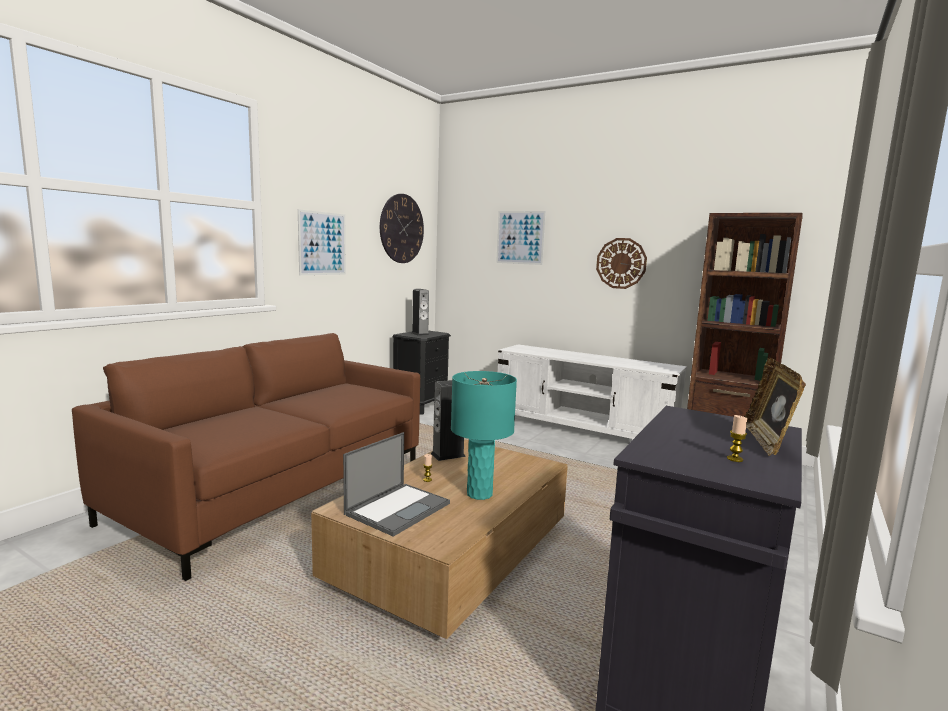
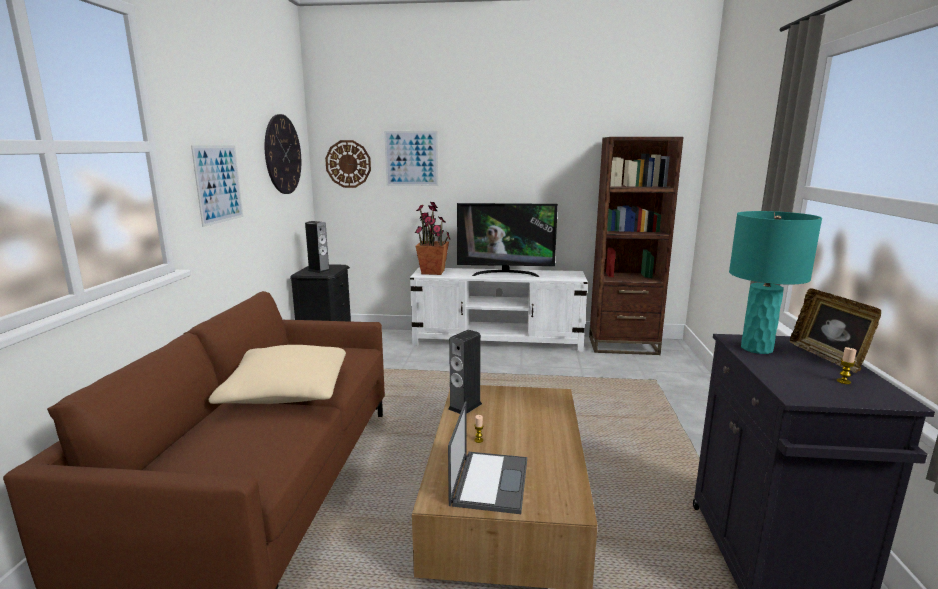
camera: 25 degrees left, 5 degrees up
(300, 408) = (286, 392): none -> beige pillow
(479, 494) = (539, 442): turquoise table lamp -> turquoise table lamp (757, 349)
(525, 349) = (433, 272): none -> potted plant
(595, 358) = (505, 273): none -> television
(621, 263) = (518, 181): wall clock -> wall clock (348, 164)

